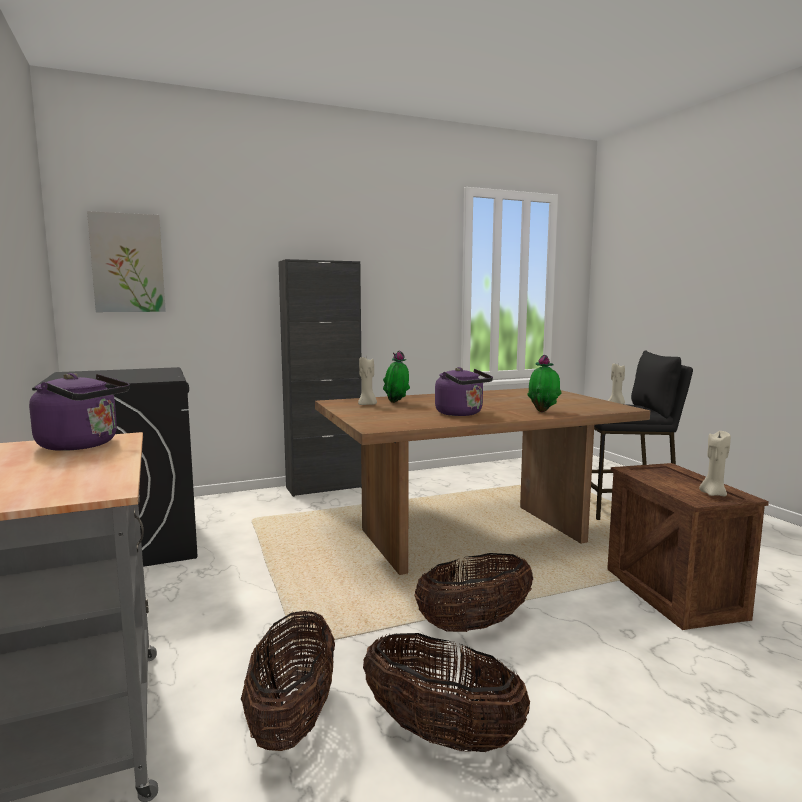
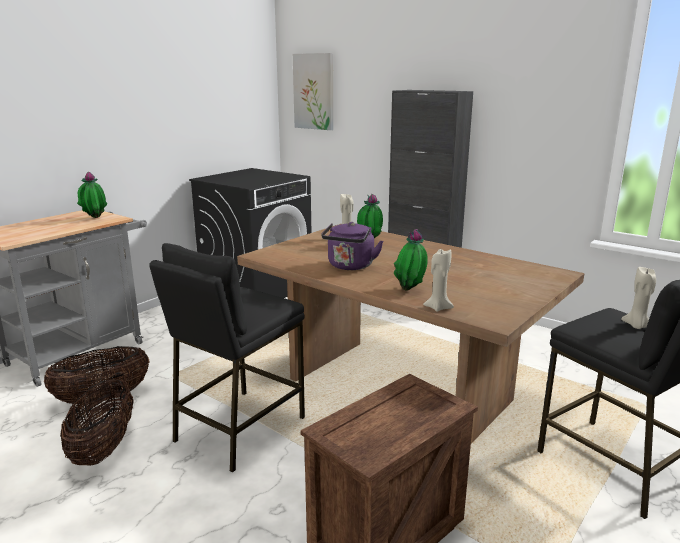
camera: 60 degrees right, 10 degrees up
(83, 445) = (94, 218): purple kettle -> potted plant
(474, 625) = (239, 429): basket -> black stool
(713, 494) = (362, 438): beige candle -> beige candle (438, 307)

